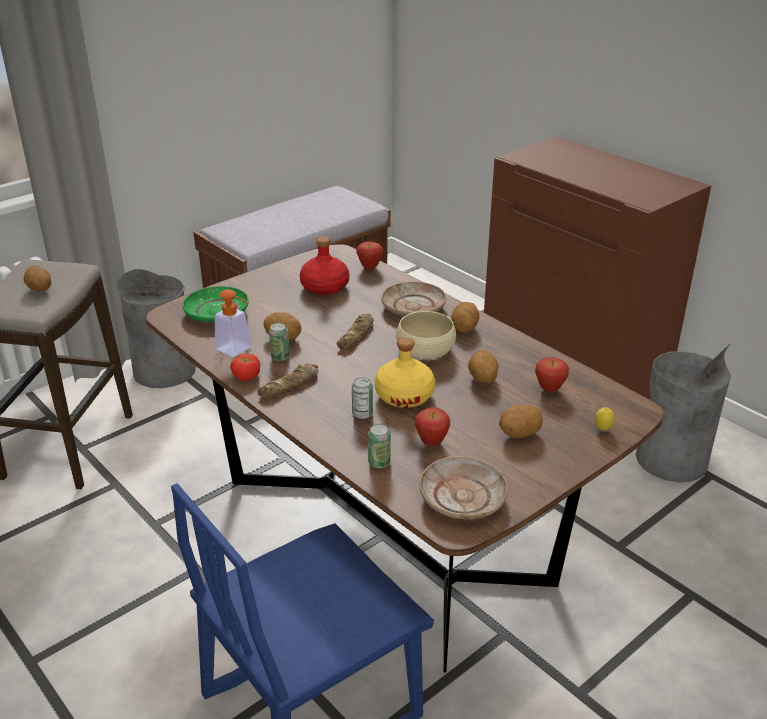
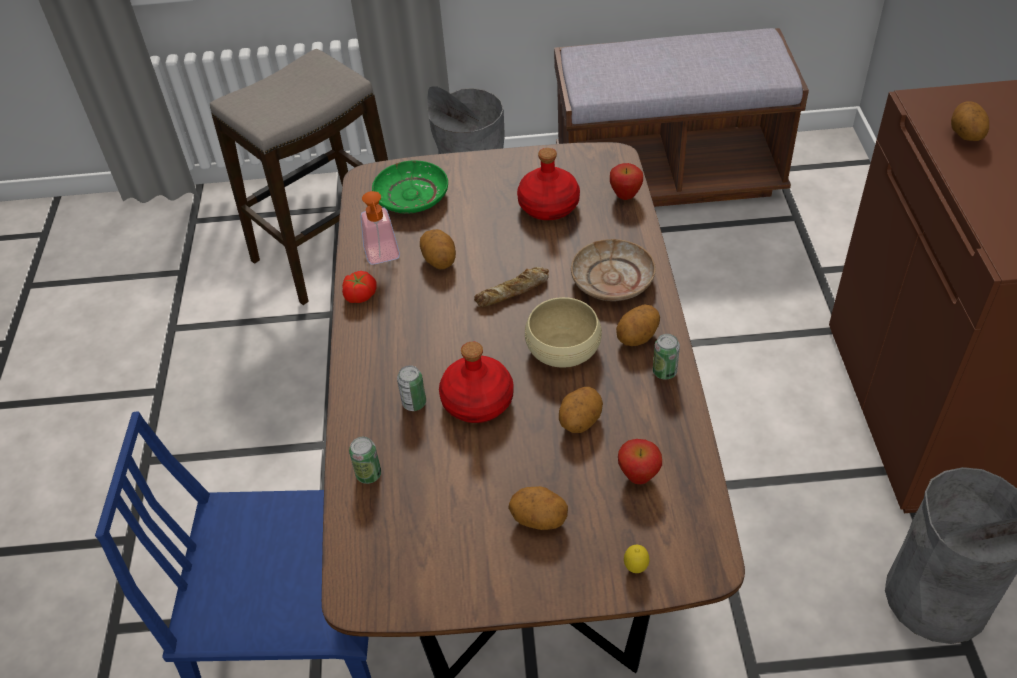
camera: 40 degrees right, 15 degrees up
(39, 290) = (295, 96): potato -> potato (965, 136)
(280, 357) = (412, 286): can -> can (664, 372)
(290, 385) = (386, 328): bread -> none
(404, 395) = (478, 400): yellow bottle -> red bottle
(431, 442) = (441, 478): apple -> none
(462, 497) = (399, 566): beige plate -> none

